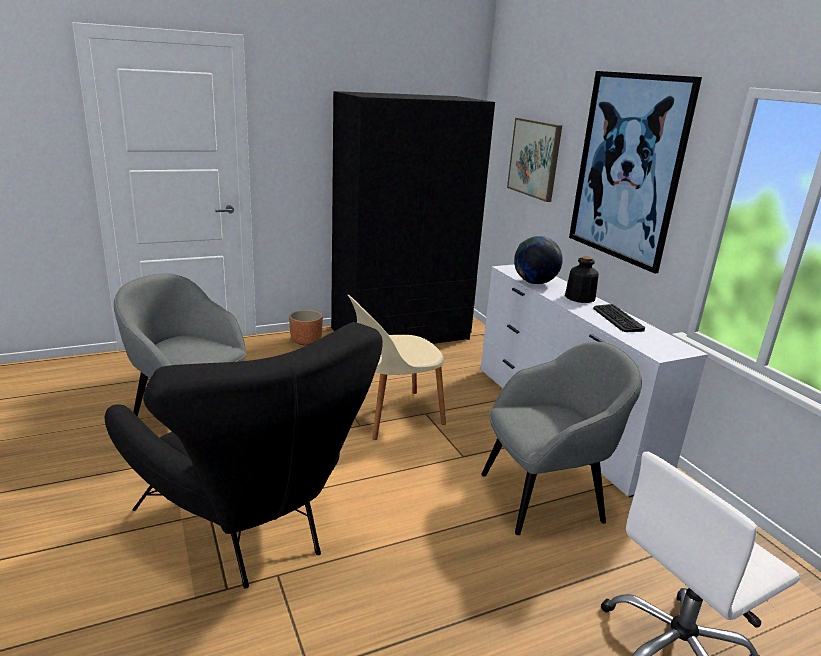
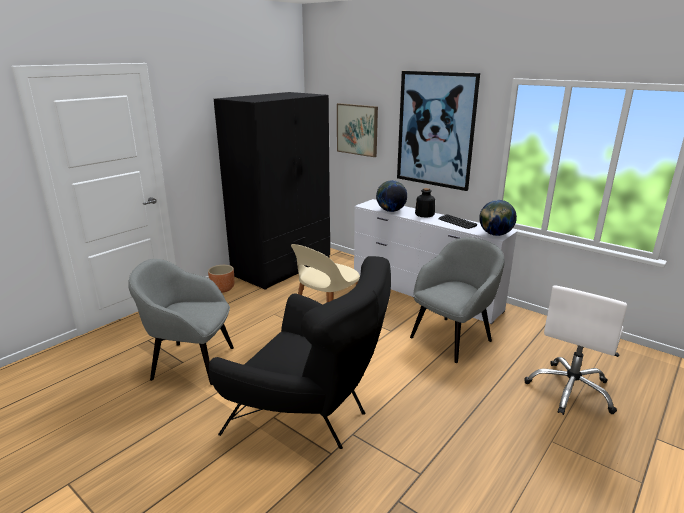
camera: 25 degrees left, 0 degrees up
(659, 350) = (495, 234): none -> globe

